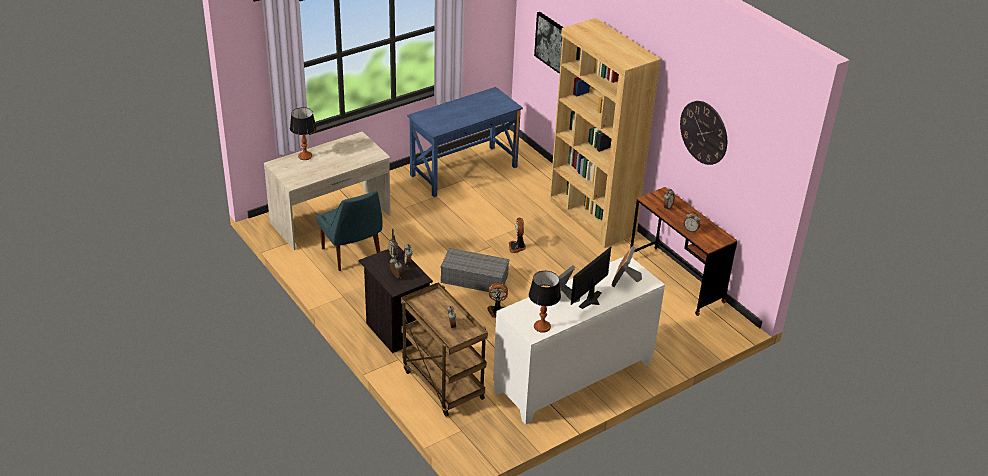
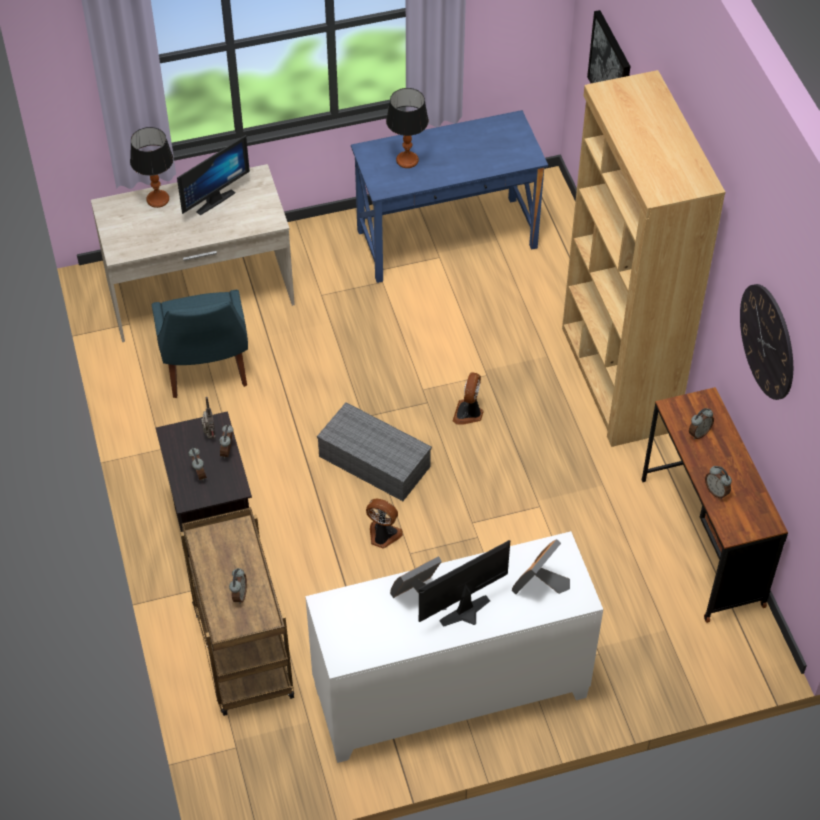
camera: 20 degrees right, 15 degrees up
(338, 151) = (212, 199): none -> monitor
(542, 327) = (362, 647): table lamp -> table lamp (407, 160)

